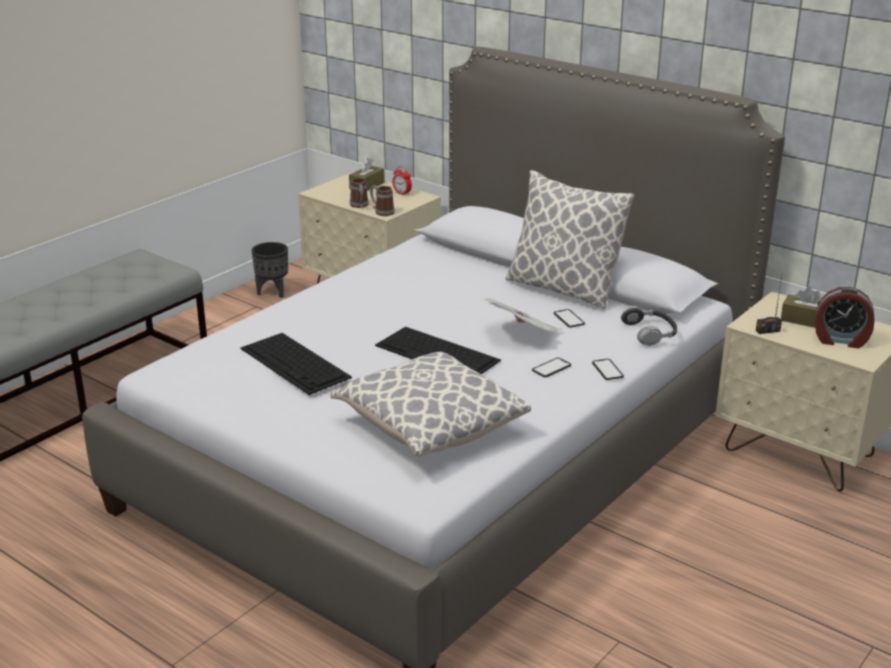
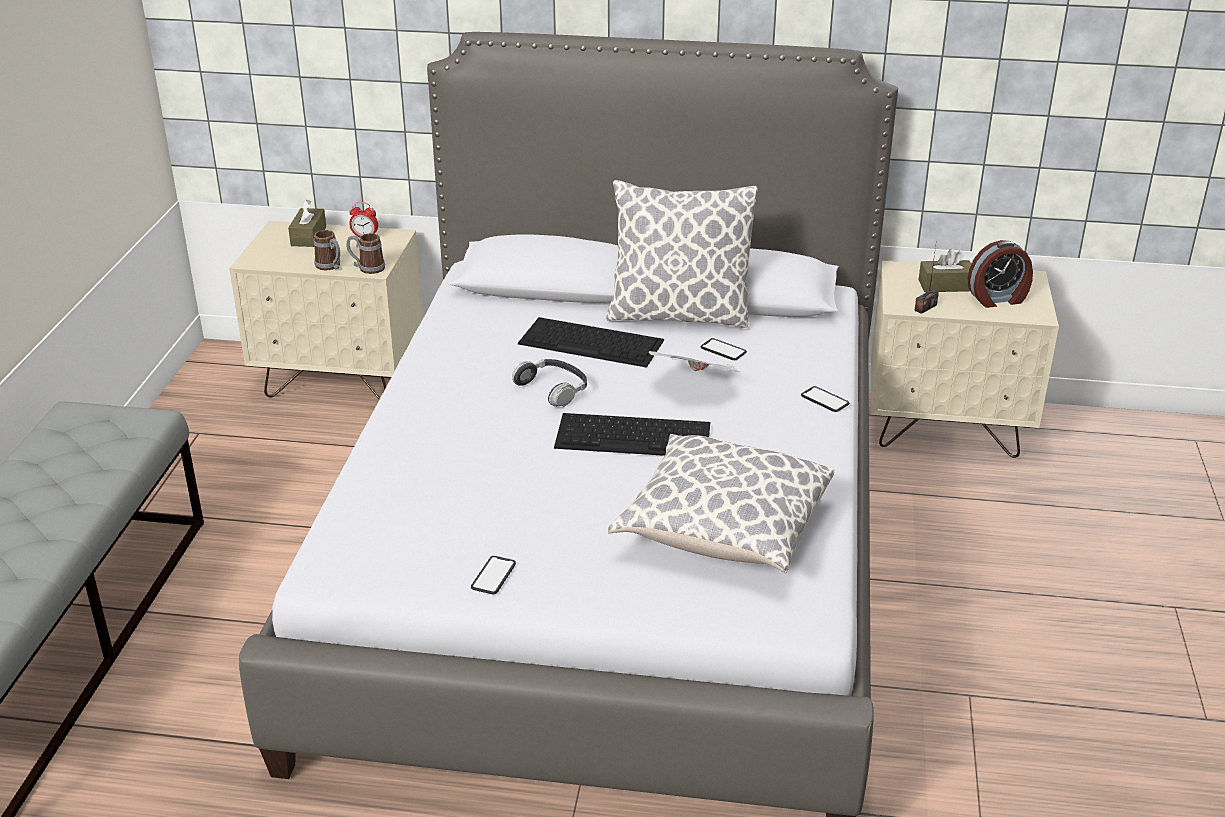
camera: 30 degrees left, 5 degrees up
(273, 292) = (202, 407): black planter -> none
(296, 363) = (490, 501): keyboard -> keyboard (592, 342)
(551, 368) = (769, 415): phone -> phone (493, 576)
(650, 332) = (819, 342): headphones -> headphones (553, 389)

